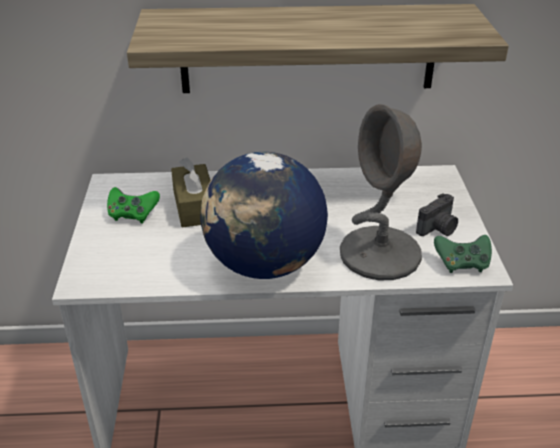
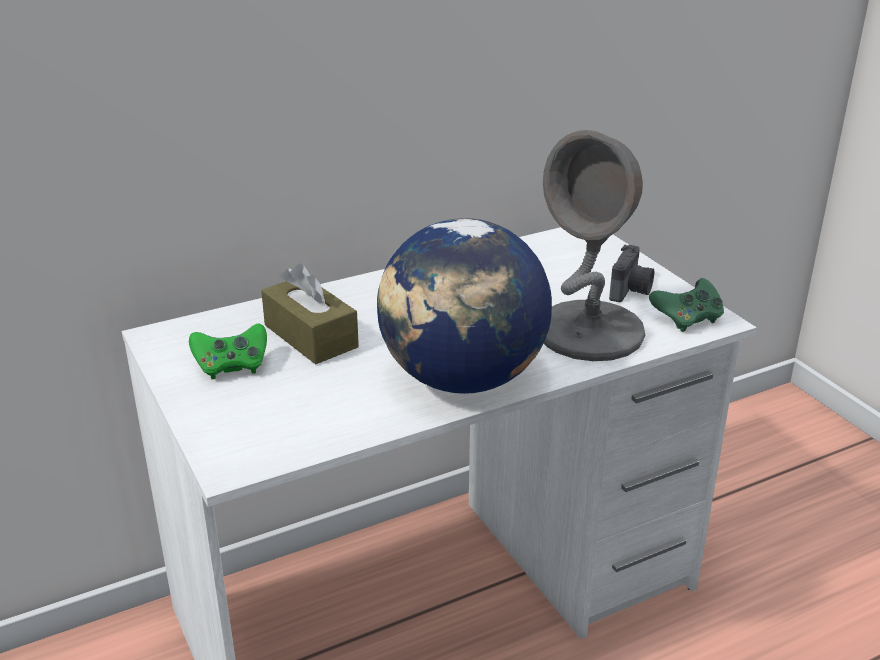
camera: 25 degrees left, 5 degrees down
(308, 49) = (409, 93): shelf -> none

